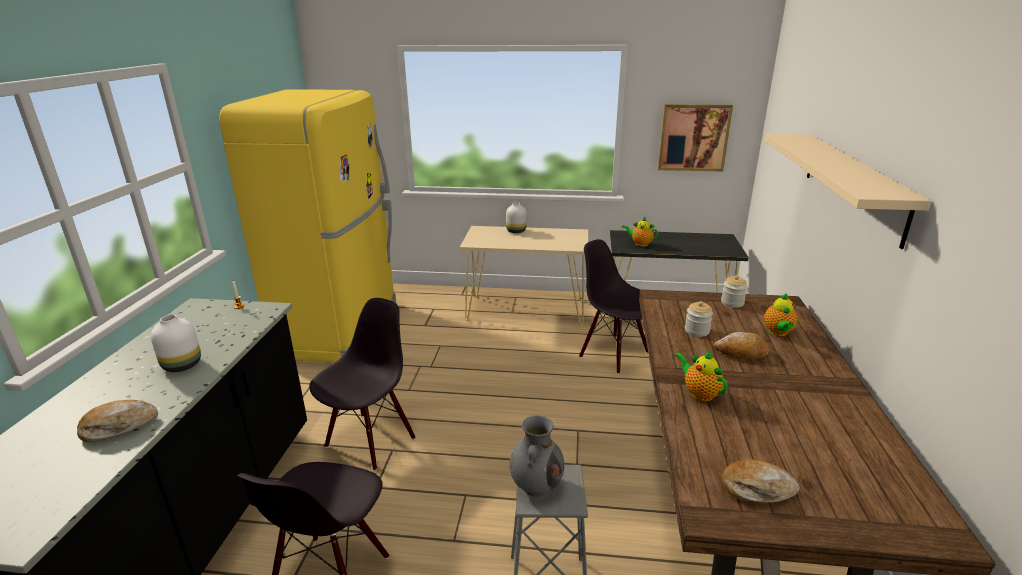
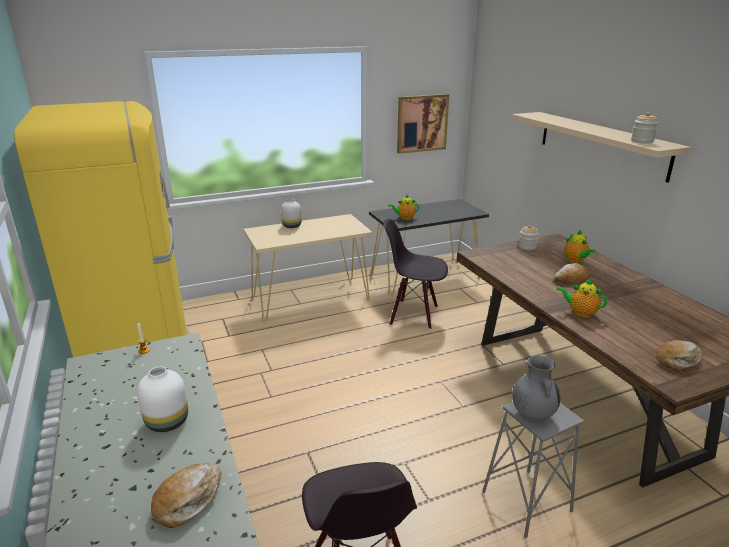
camera: 30 degrees left, 0 degrees up
(370, 441) = (278, 452): black chair -> none
(696, 331) = (529, 272): jar -> jar (642, 141)

